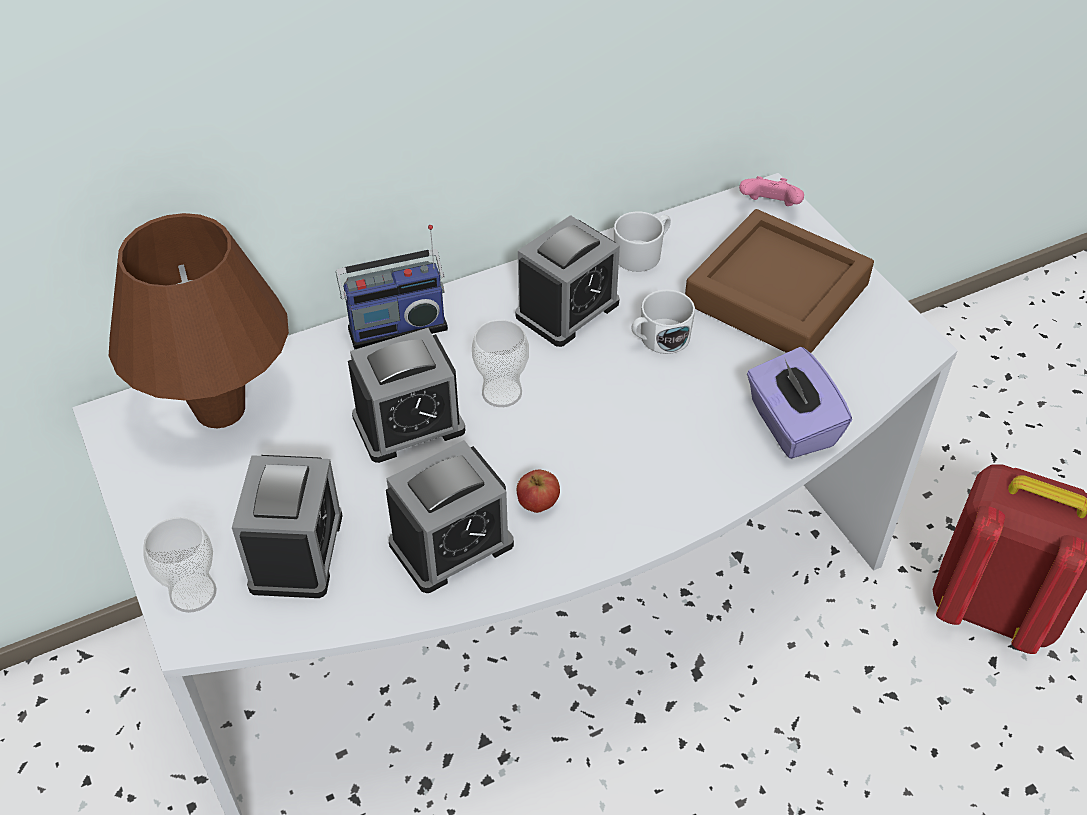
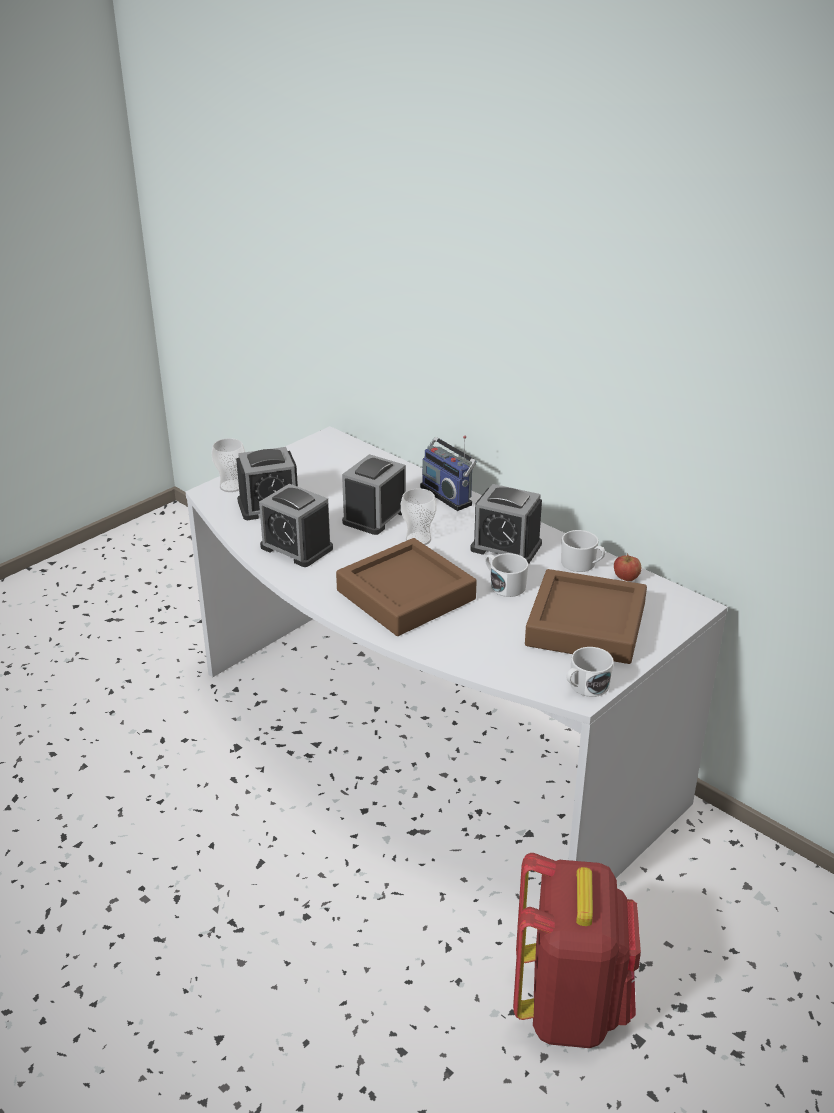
camera: 70 degrees right, 15 degrees down
(220, 409) = (351, 462): brown table lamp -> none
(408, 424) = (375, 516): alarm clock -> alarm clock turned 75 degrees clockwise
(538, 504) = (339, 568): apple -> apple (626, 578)
(642, 445) = (406, 595): none -> brown tray
(769, 207) = (680, 608): pink game controller -> none
(790, 425) = (459, 649): purple tissue box -> none
(900, 335) = (585, 686): none -> white mug

